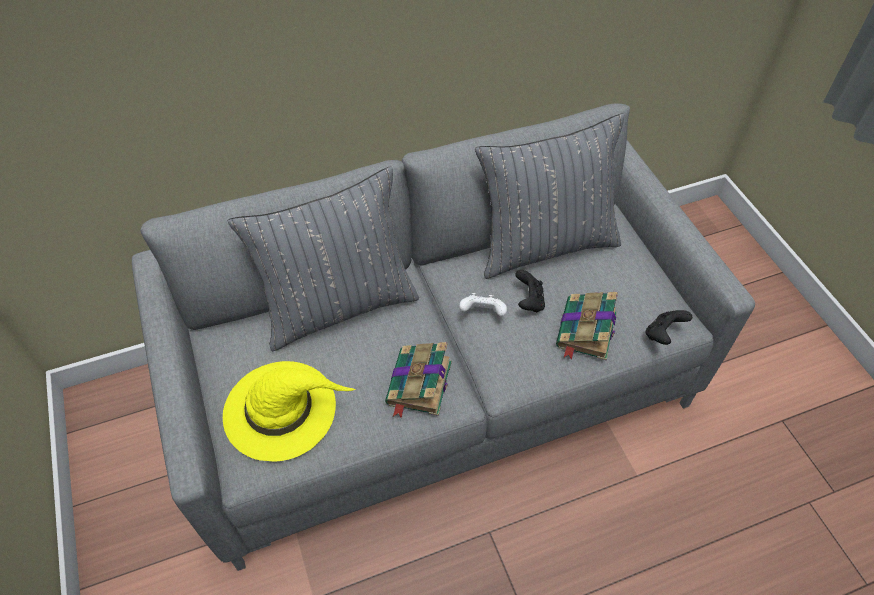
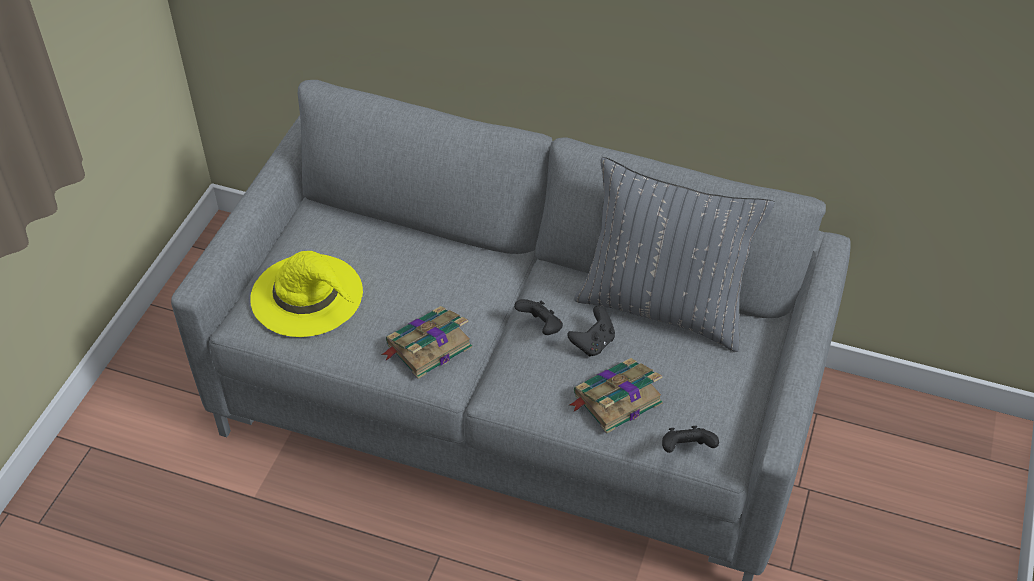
camera: 40 degrees right, 5 degrees down
(338, 306) = (428, 246): grey pillow -> none
(483, 313) = (540, 327): white game controller -> black game controller

